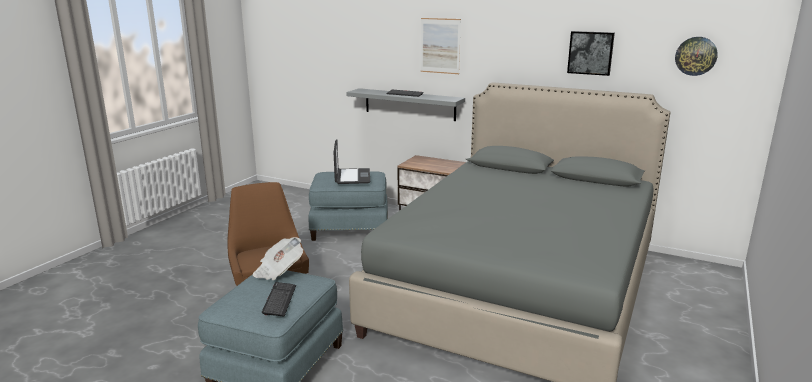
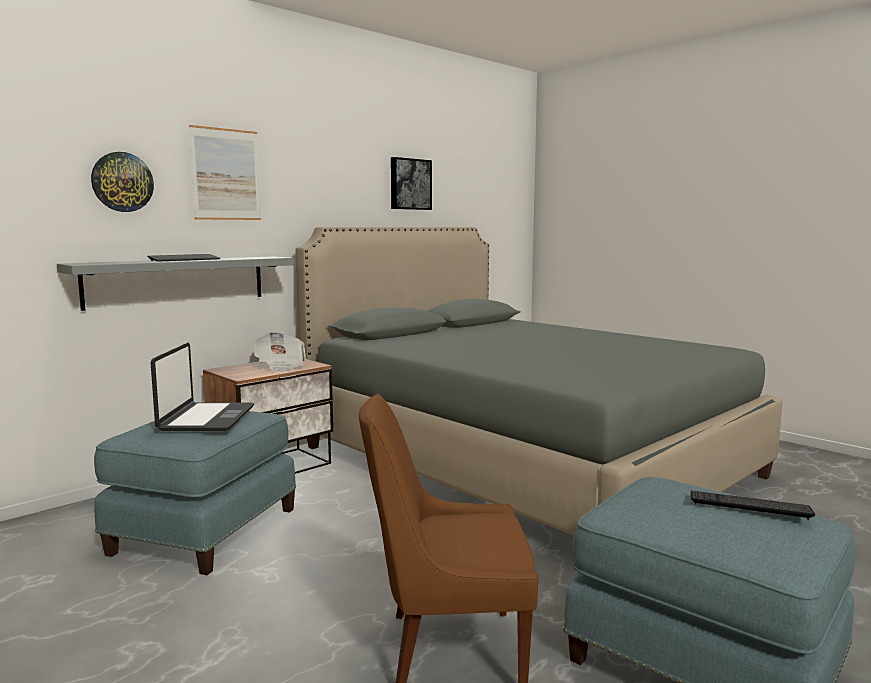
camera: 70 degrees left, 10 degrees down
(278, 271) = (626, 501): newspaper -> newspaper (280, 366)
(352, 177) = (206, 418): laptop -> laptop turned 75 degrees clockwise
(696, 56) = (486, 186): wall clock -> wall clock (122, 182)

